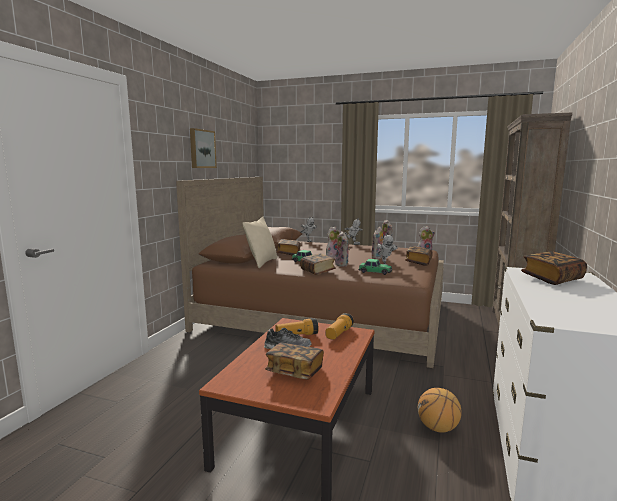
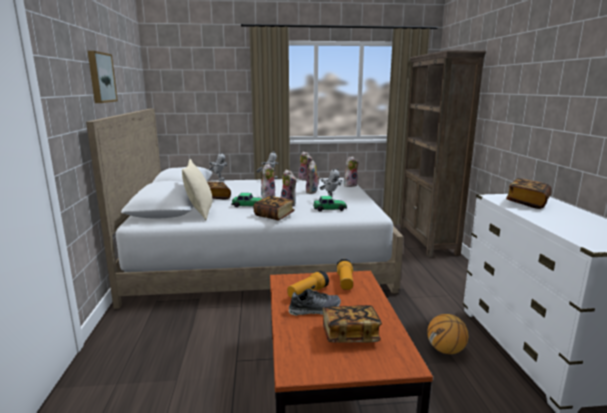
camera: 25 degrees left, 5 degrees up
(325, 316) = (260, 259): brown bed -> white bed
(418, 262) = (354, 193): book -> none

